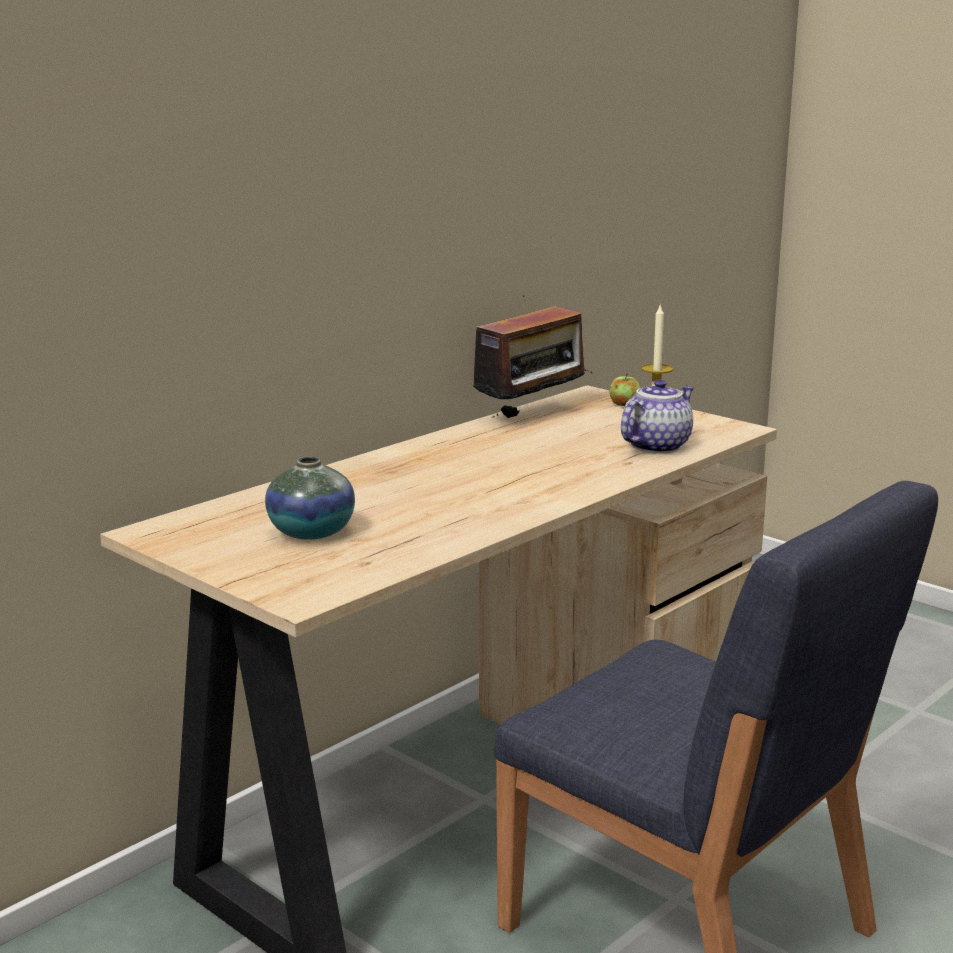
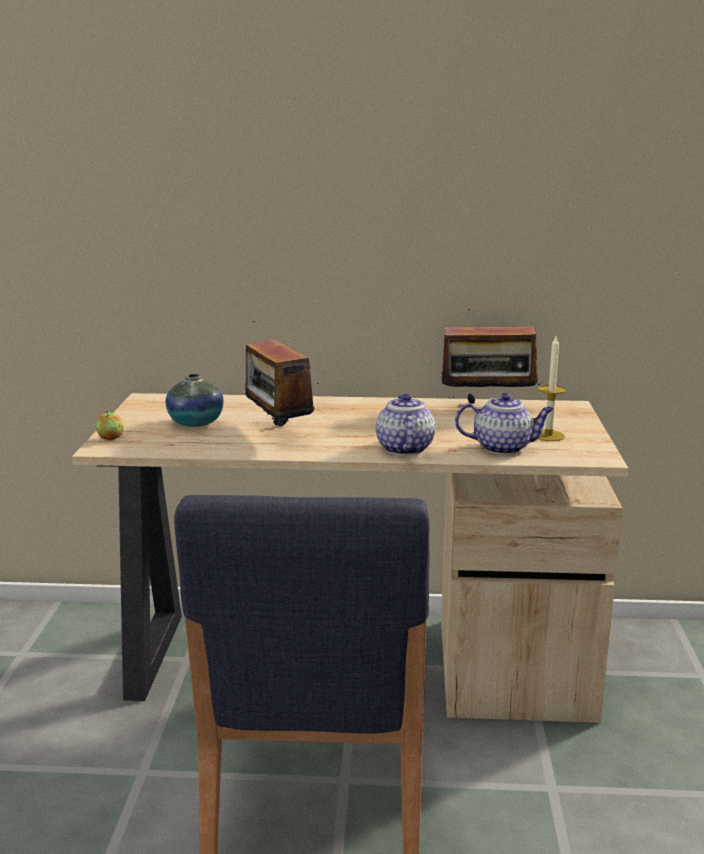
camera: 50 degrees right, 0 degrees up
(432, 507) = (277, 432): none -> radio
(589, 476) = (404, 448): none -> teapot
(624, 404) = (570, 418): apple -> apple (110, 438)

